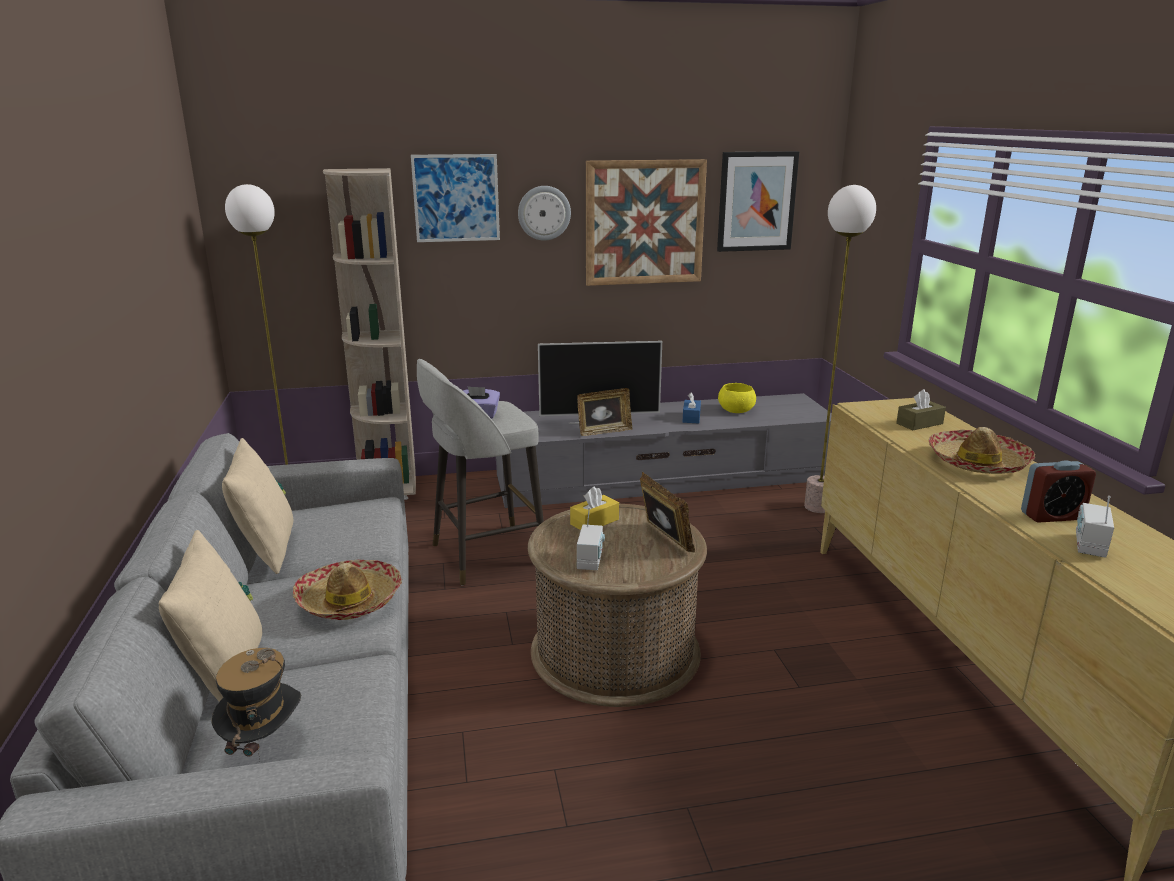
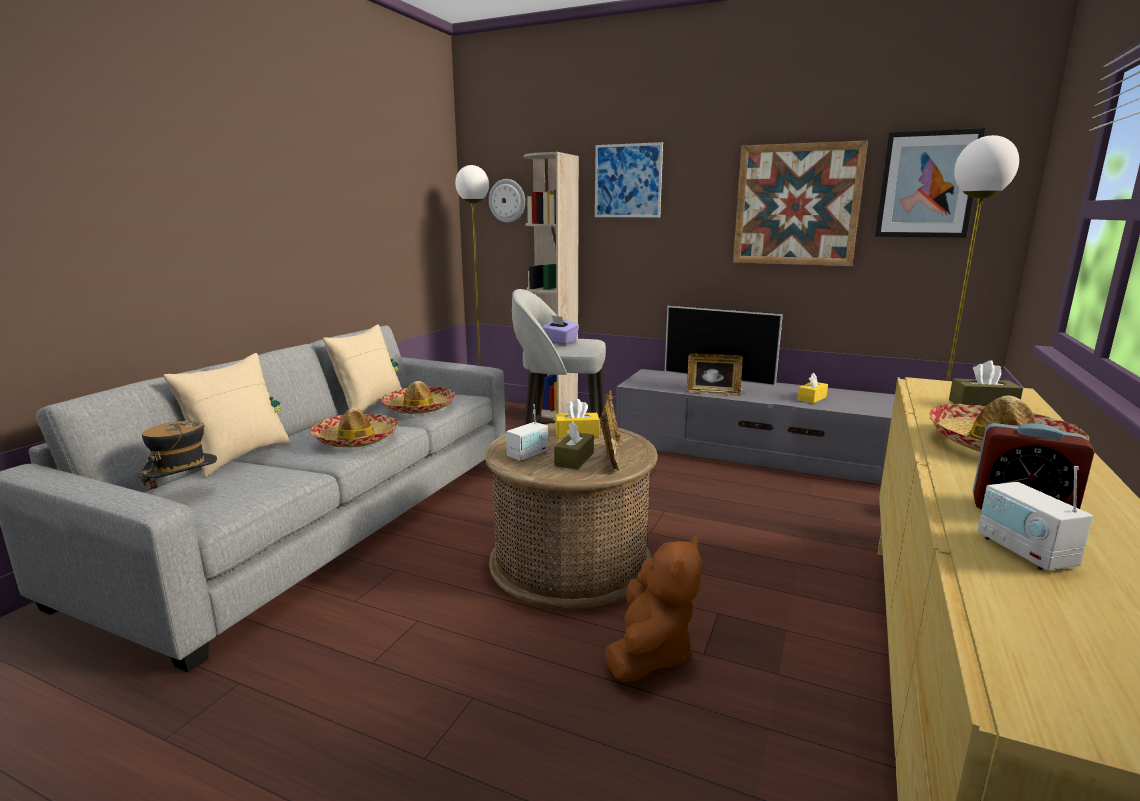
camera: 35 degrees right, 5 degrees down
(349, 535) = (419, 408): none -> hat
(544, 213) = (700, 194): wall clock -> wall clock (507, 200)
(636, 552) = (574, 459): none -> brown tissue box
(691, 417) = (812, 398): blue tissue box -> yellow tissue box
(736, 410) = (869, 401): yellow bowl -> none
(765, 704) = (650, 652): none -> brown plush toy
(1089, 546) = (1024, 551): radio -> radio turned 75 degrees counterclockwise

